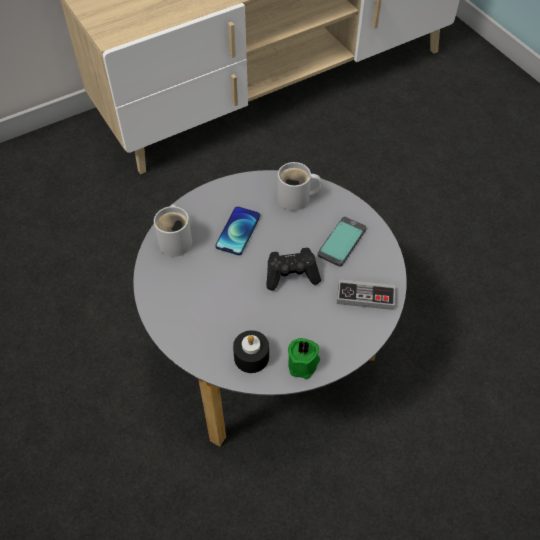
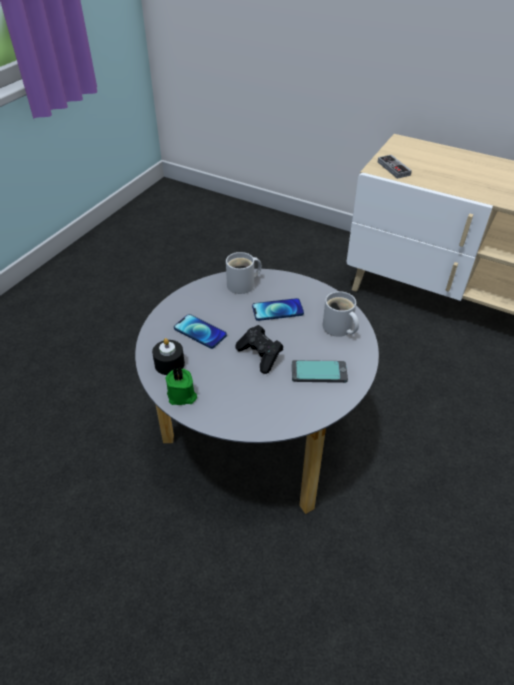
camera: 60 degrees right, 10 degrees down
(222, 310) = (200, 332): none -> phone
(365, 296) = (274, 409): game controller -> game controller (393, 168)

